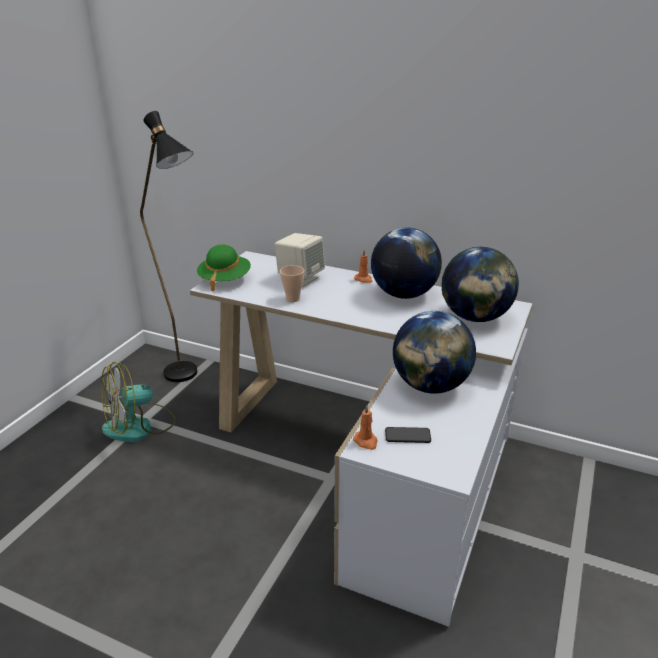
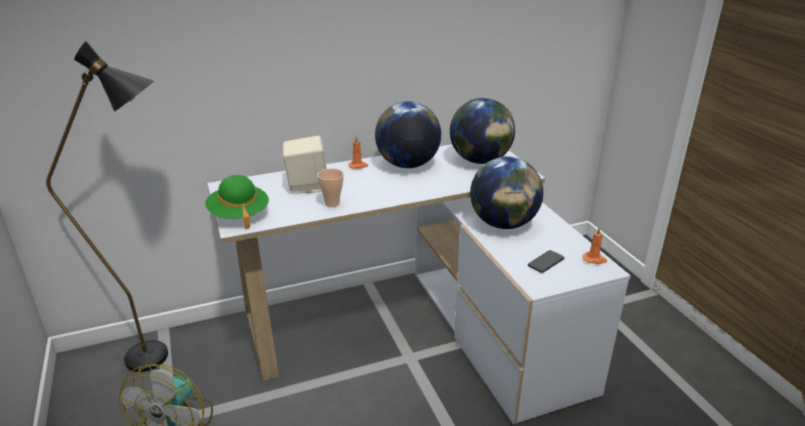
camera: 45 degrees left, 0 degrees up
(366, 441) = (531, 280): orange candle -> orange candle (594, 259)

